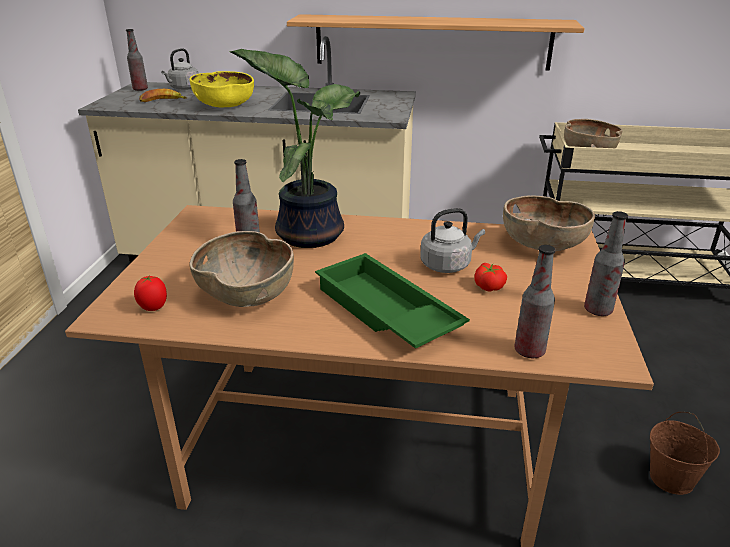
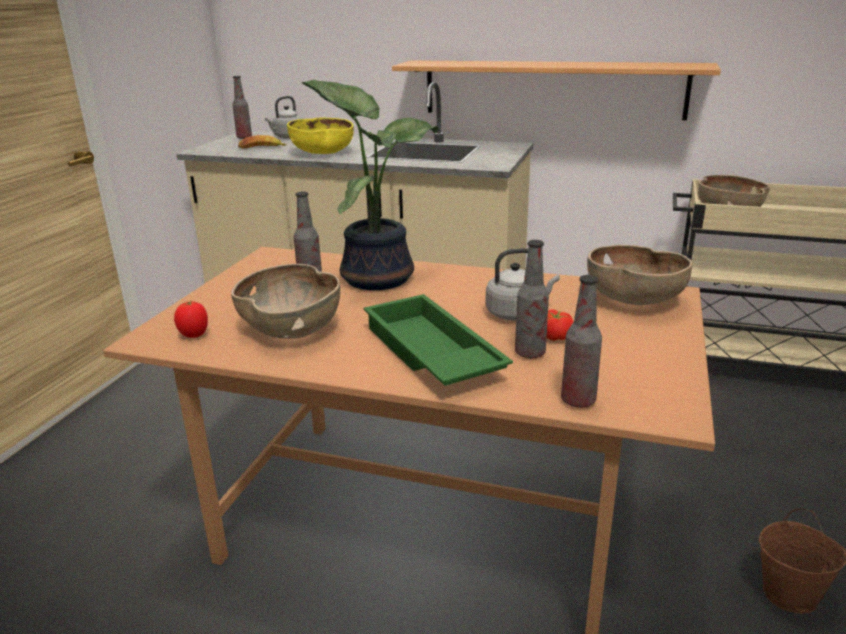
camera: 10 degrees right, 5 degrees down
(598, 310) = (675, 366): bottle -> bottle (530, 353)

